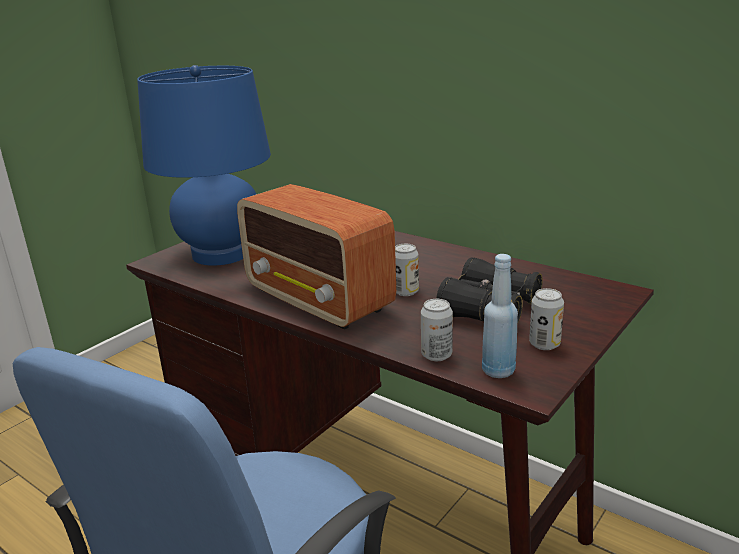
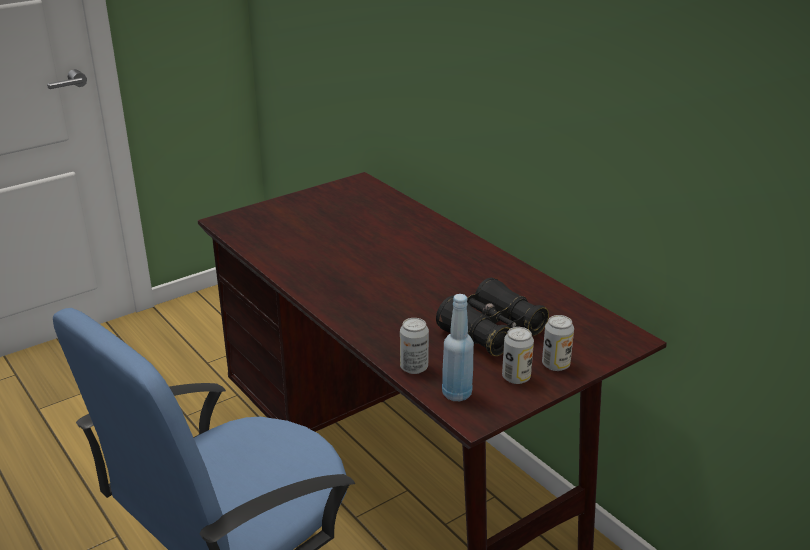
camera: 15 degrees right, 5 degrees up
(221, 253) = (285, 223): blue table lamp -> none
(319, 300) = (345, 291): radio -> none
(406, 292) = (427, 298): can -> can (555, 365)

